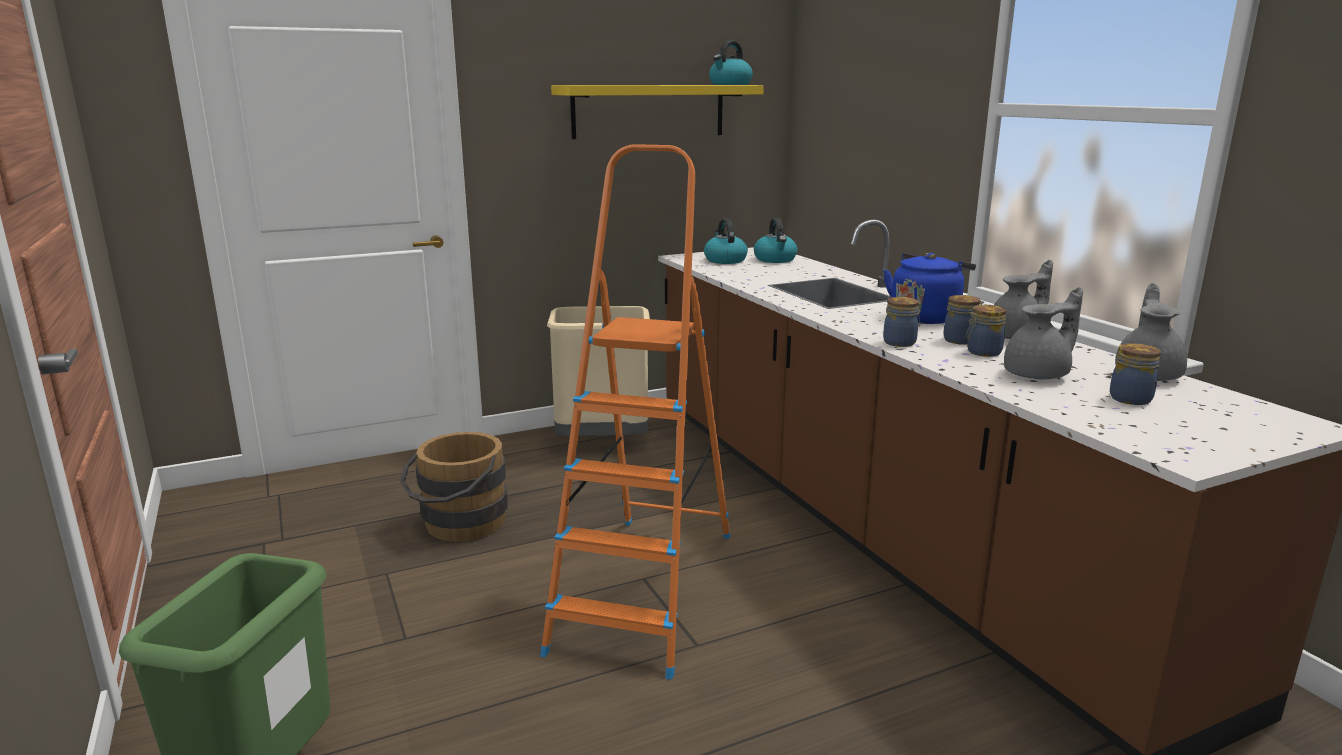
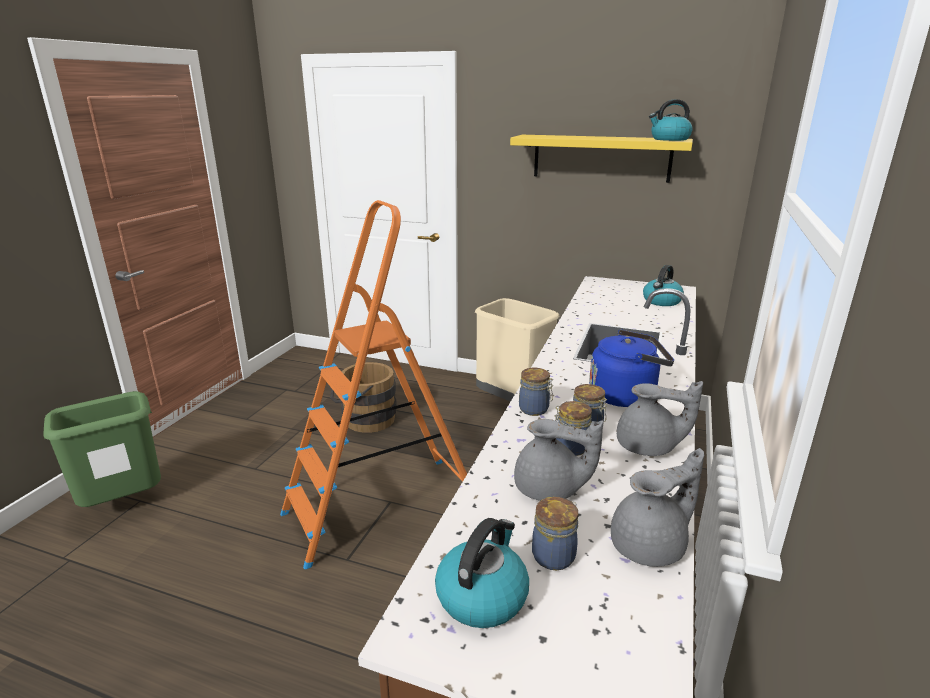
camera: 45 degrees right, 5 degrees up
(724, 260) = (620, 292): kettle -> kettle (482, 595)

